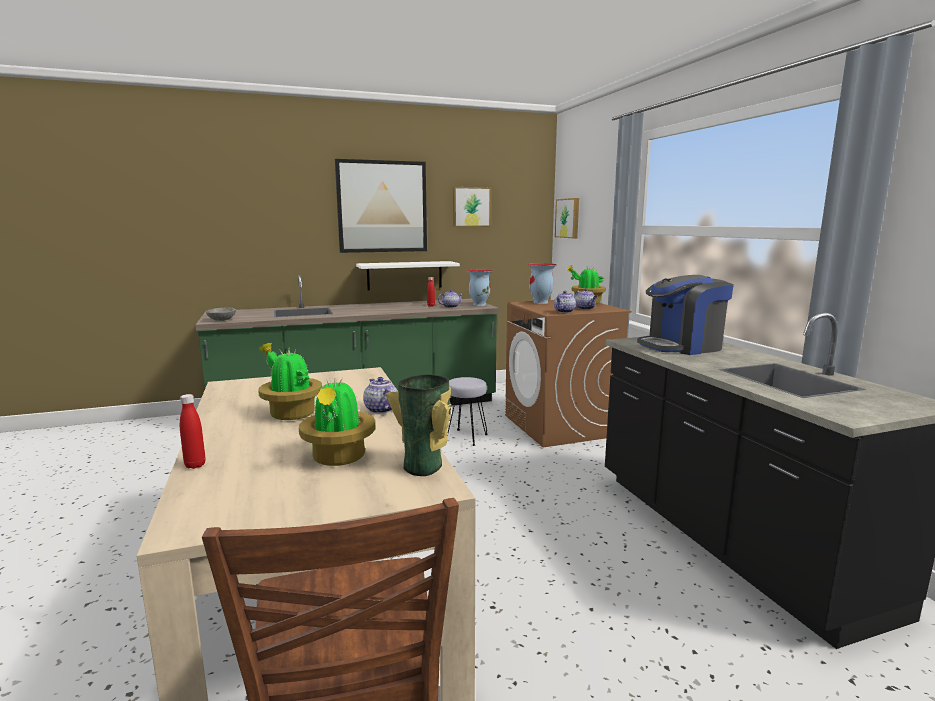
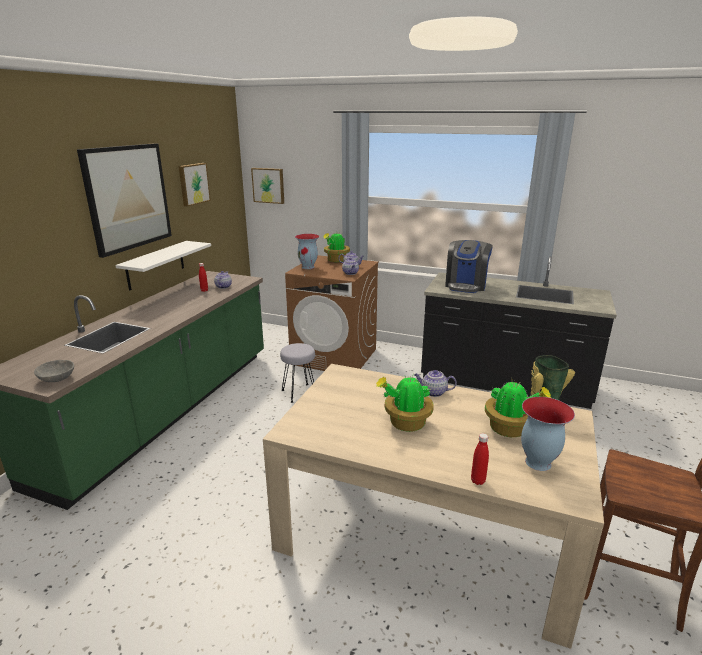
camera: 50 degrees left, 10 degrees up
(479, 304) = (237, 278): vase -> vase (537, 462)

